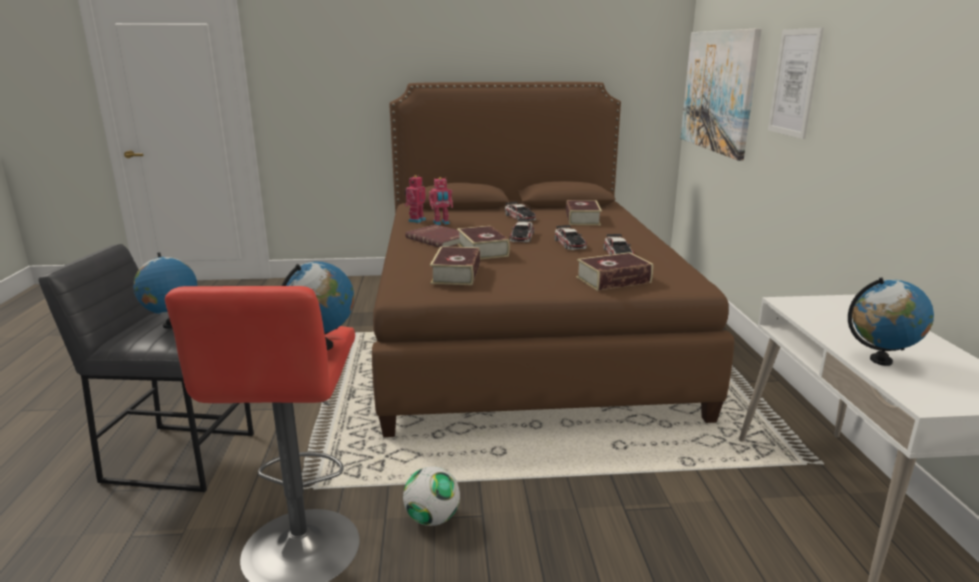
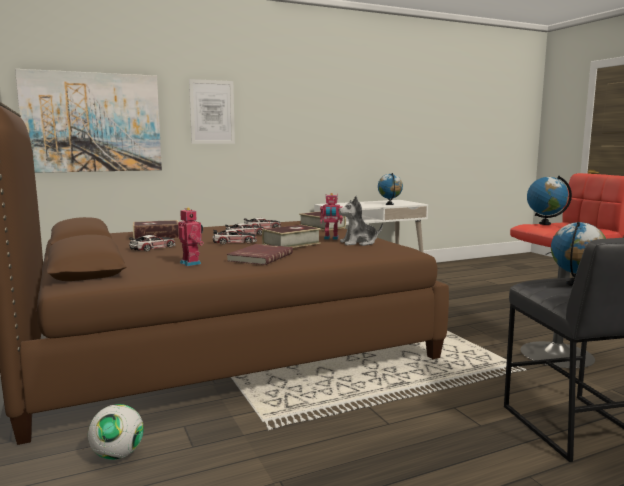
camera: 110 degrees left, 10 degrees down
(416, 220) = (181, 272): toy robot -> toy robot (331, 238)
(432, 518) = (486, 333): football -> football (117, 455)
(456, 274) = (359, 243): book -> plush toy

